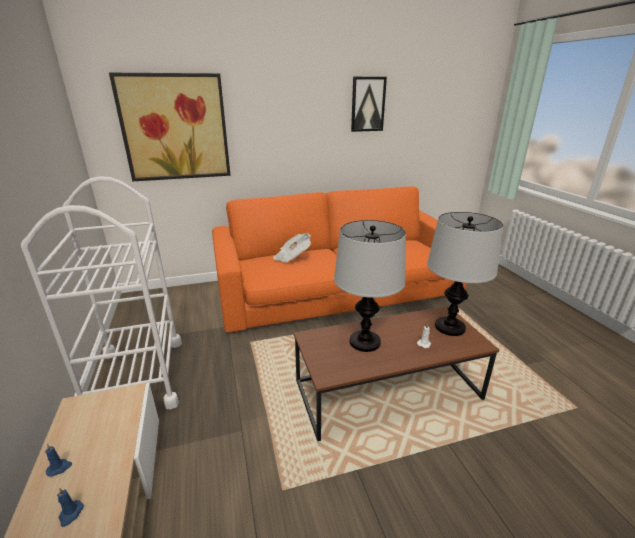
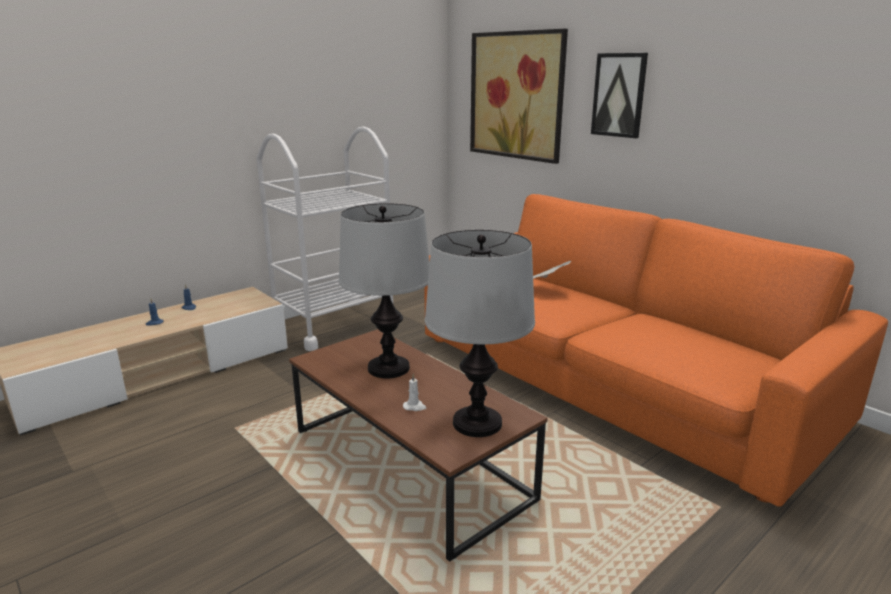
camera: 65 degrees right, 5 degrees down
(367, 104) = (787, 74): picture -> picture (619, 95)

